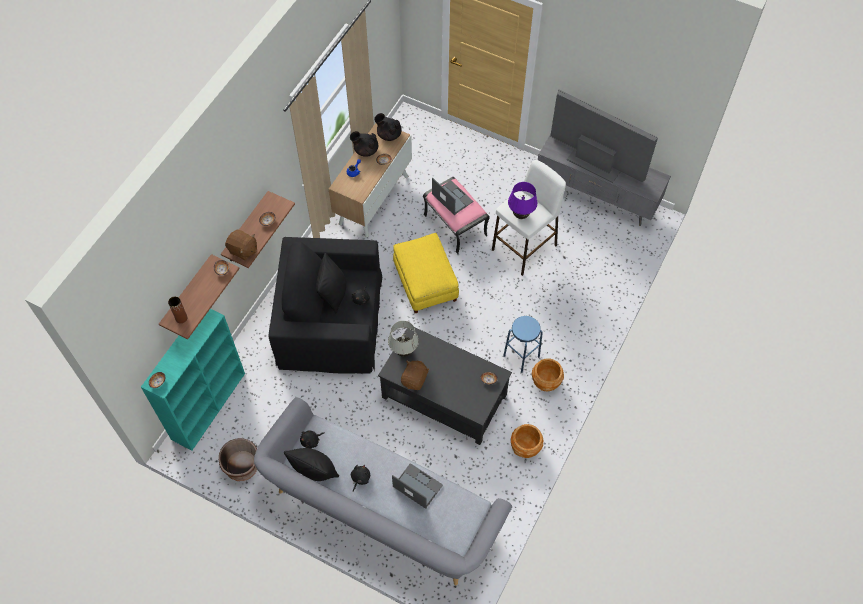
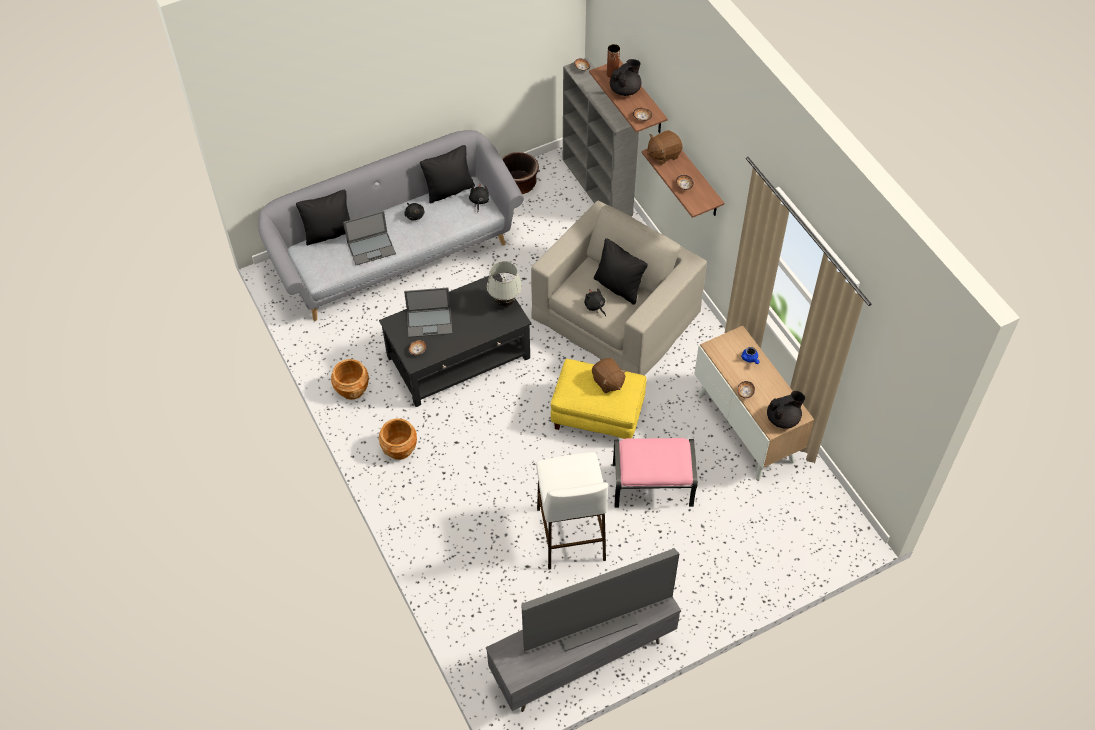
camera: 125 degrees right, 5 degrees down
(209, 405) = (597, 187): turquoise bookcase -> grey bookcase
(330, 320) = (616, 313): black armchair -> beige armchair
(365, 150) = (774, 384): black teapot -> black teapot (625, 90)
(415, 379) = (469, 295): brown plush toy -> brown plush toy (608, 382)
(425, 532) = (329, 233): none -> black pillow
(452, 197) = (664, 456): laptop -> laptop (430, 322)
(521, 215) = (565, 466): purple table lamp -> none
(521, 356) = (444, 446): blue stool -> none

